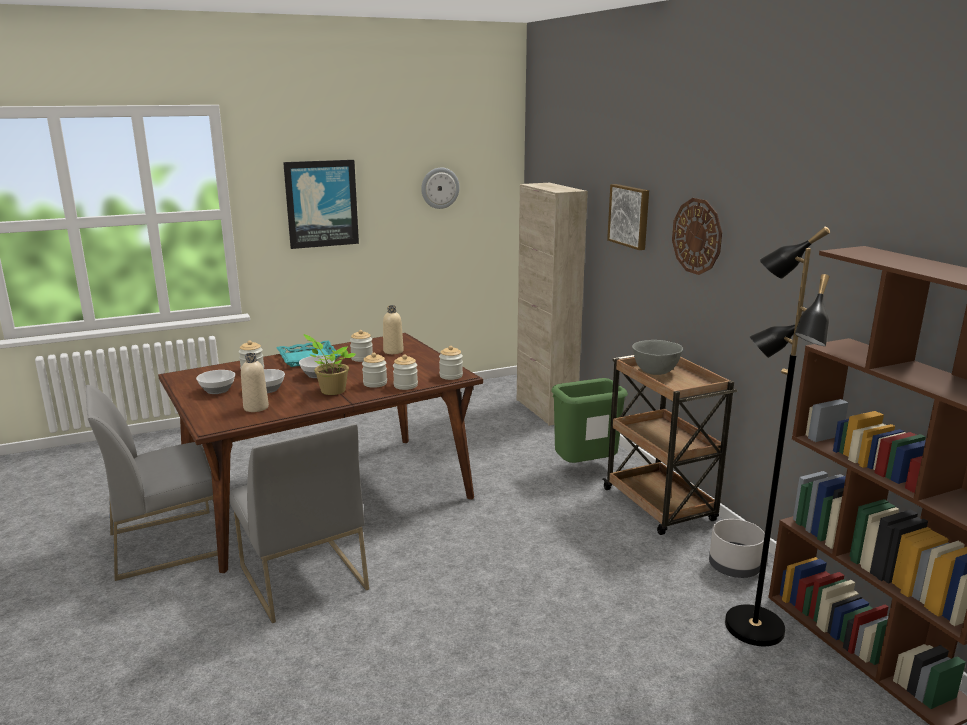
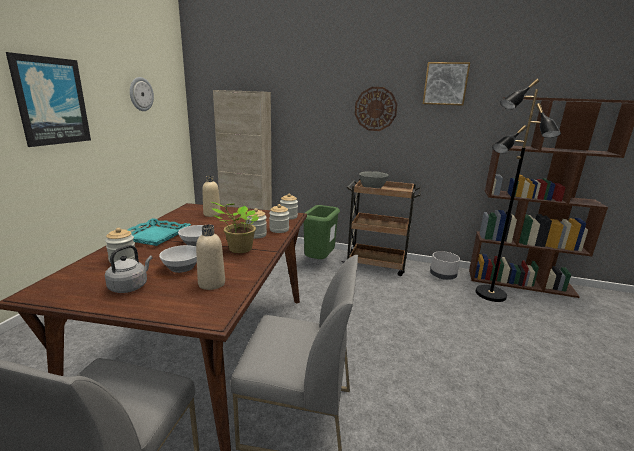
camera: 50 degrees left, 0 degrees up
(218, 390) = (130, 286): bowl -> grey kettle
(362, 358) = (201, 224): jar -> none
(630, 216) = (312, 104): picture -> picture (445, 84)

